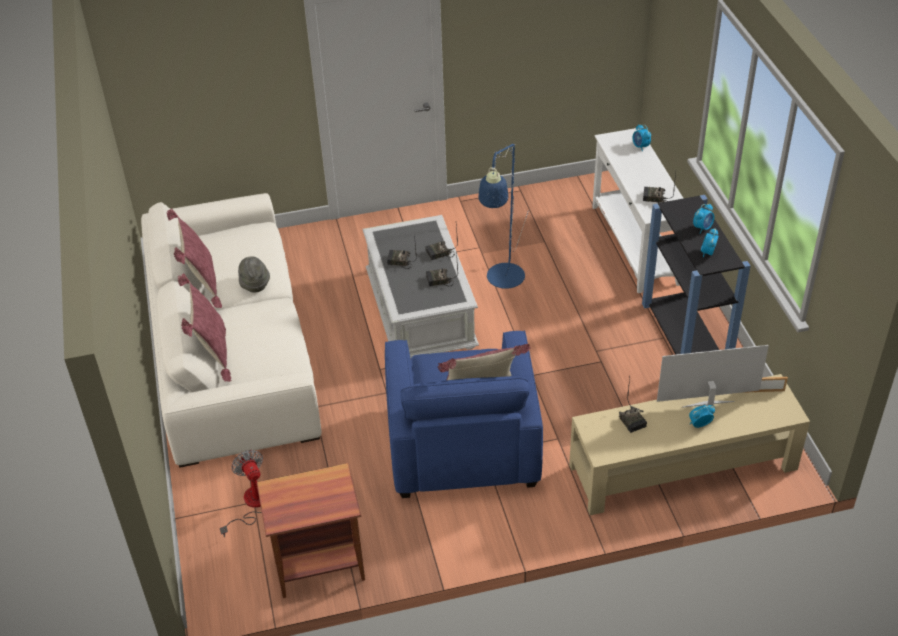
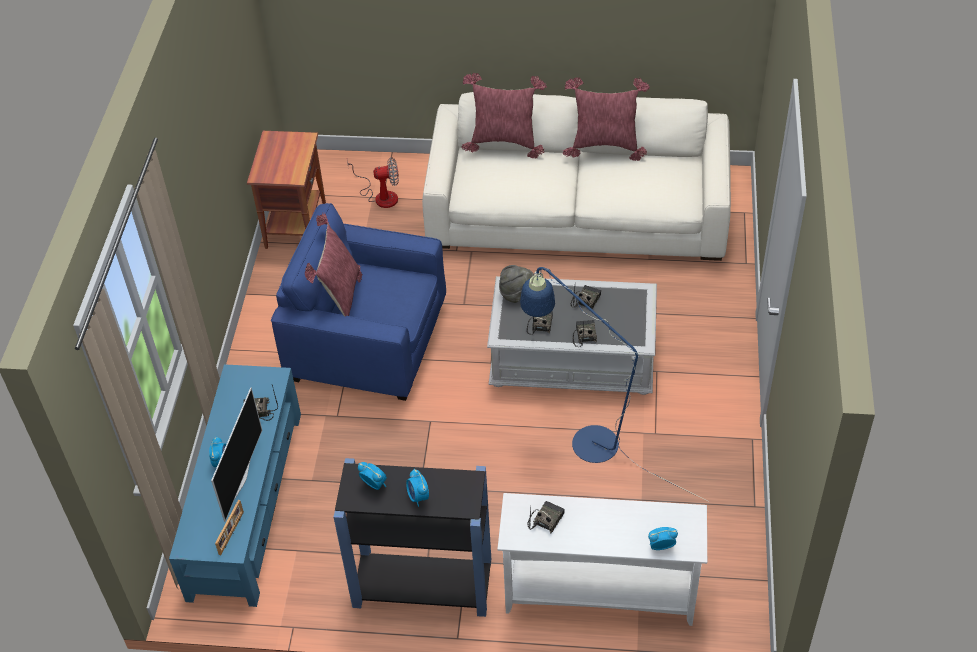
camera: 110 degrees right, 5 degrees up
(254, 284) = (595, 186): grey hat -> grey hat (517, 294)
(682, 466) = (246, 503): beige tv stand -> blue tv stand

